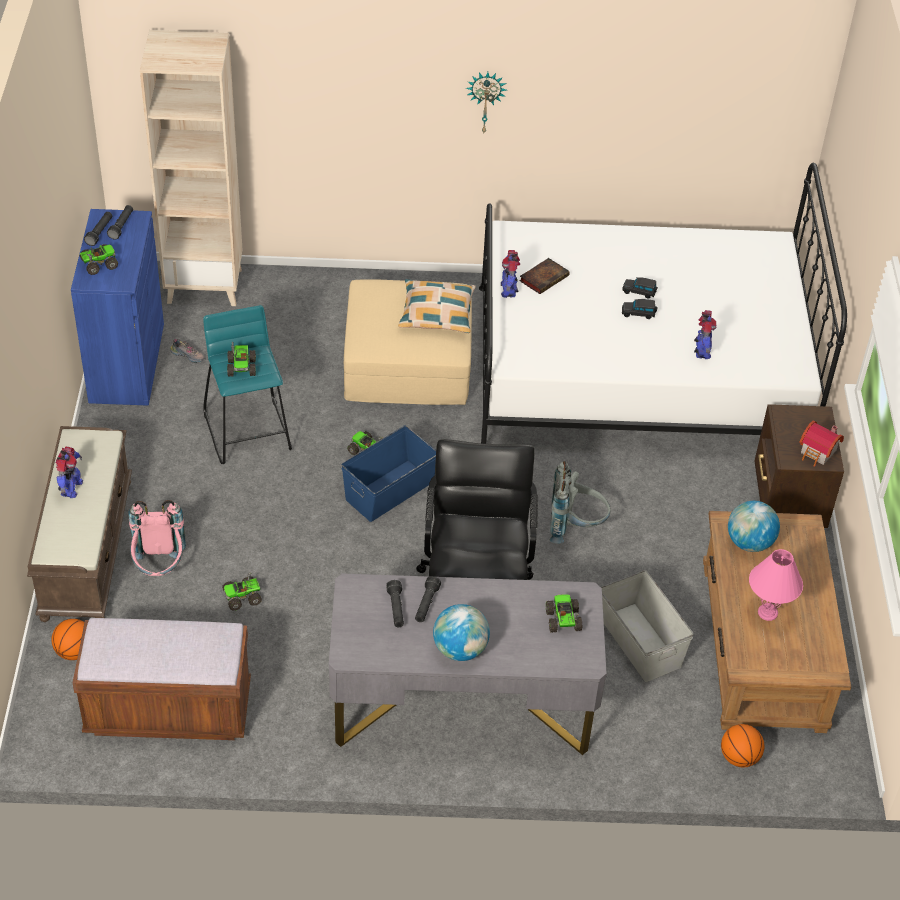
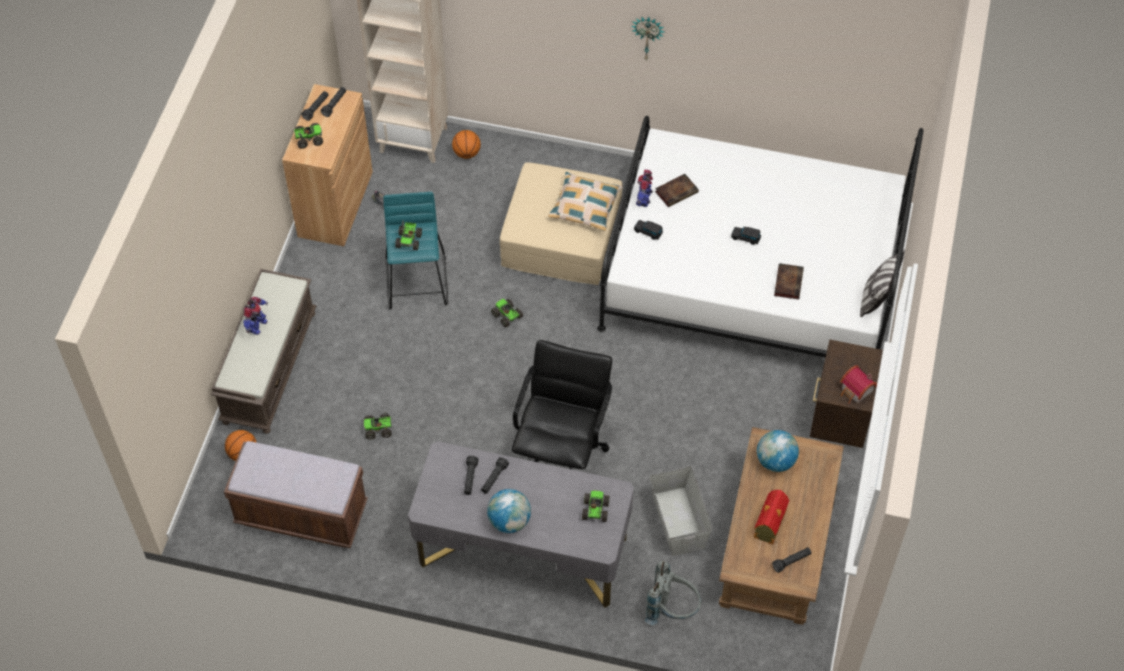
camera: 15 degrees right, 10 degrees up
(127, 362) = (335, 204): blue cabinet -> brown cabinet
(159, 569) = (321, 394): pink backpack -> none
(389, 490) = (515, 354): blue storage box -> none
(575, 528) = (656, 412): grey backpack -> grey backpack (672, 609)
(639, 292) = (753, 217): black toy car -> black toy car (648, 232)
(702, 351) = (788, 282): toy robot -> book
(739, 757) = (726, 632): basketball -> basketball (466, 153)
(767, 613) = (769, 525): pink table lamp -> toy house
(806, 354) = (876, 298): none -> pillow
(807, 648) = (791, 561): none -> black flashlight

